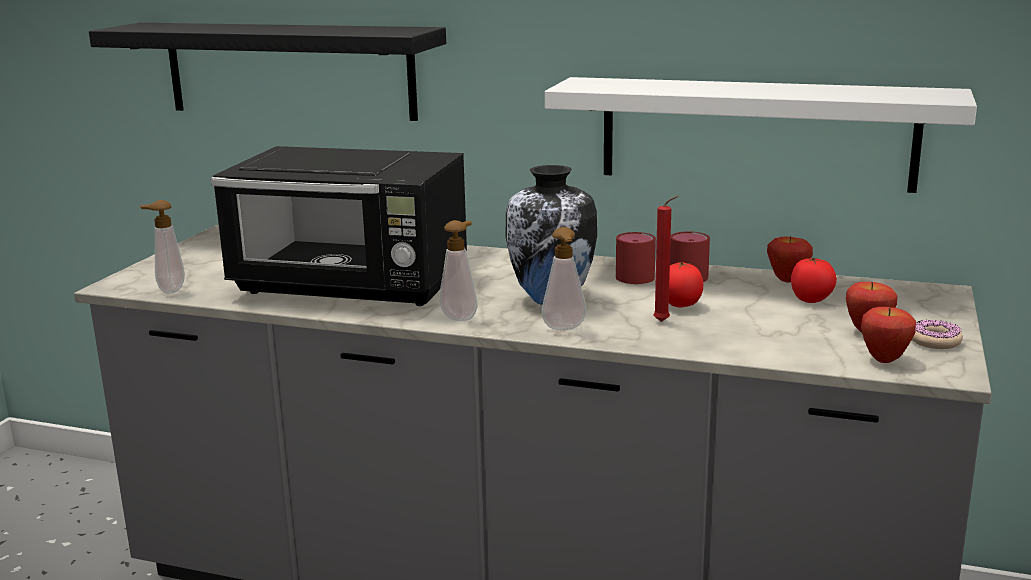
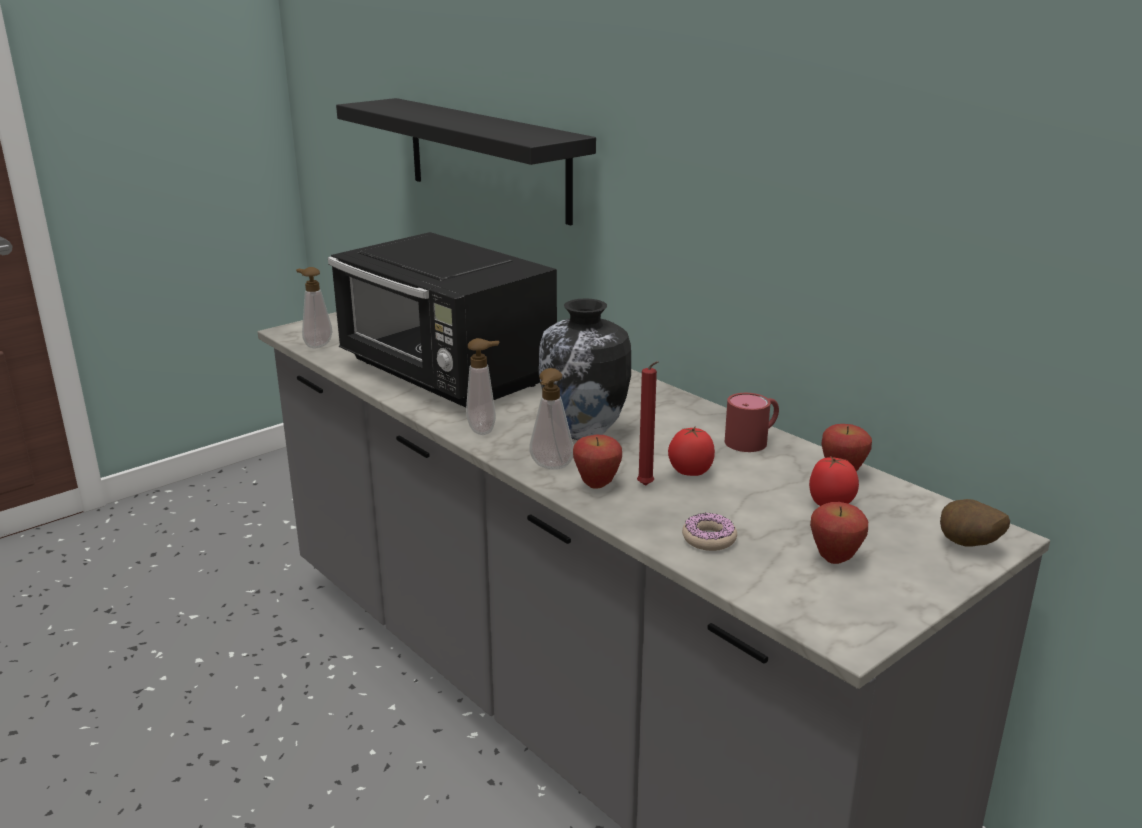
camera: 30 degrees right, 5 degrees up
(640, 275) = (702, 427): red mug -> none
(756, 133) = (849, 302): white shelf -> none
(884, 360) = (800, 598): apple -> apple (597, 485)
(933, 302) = (968, 546): none -> potato
(935, 341) = (891, 595): donut -> donut (709, 539)

